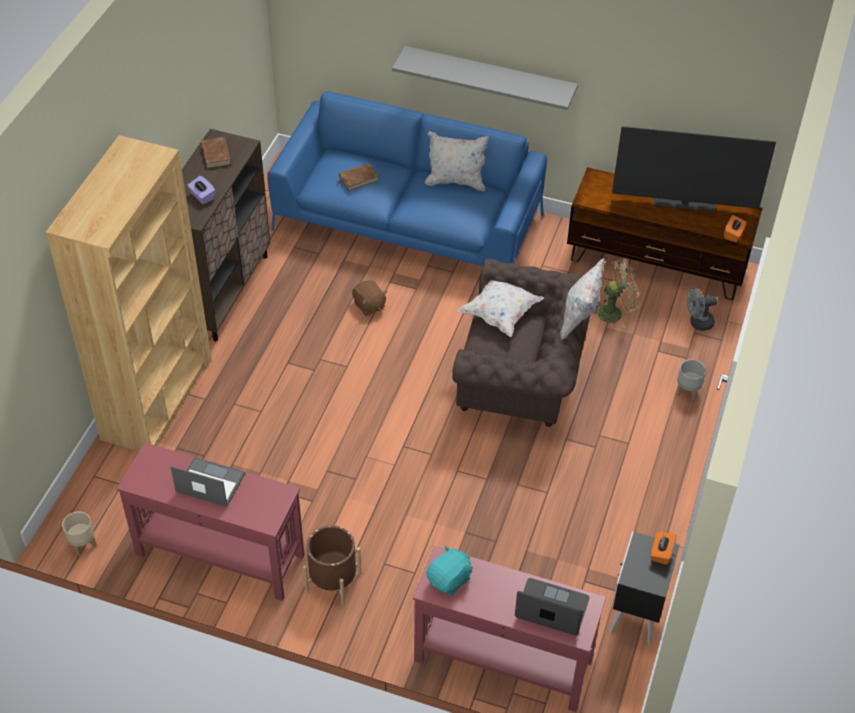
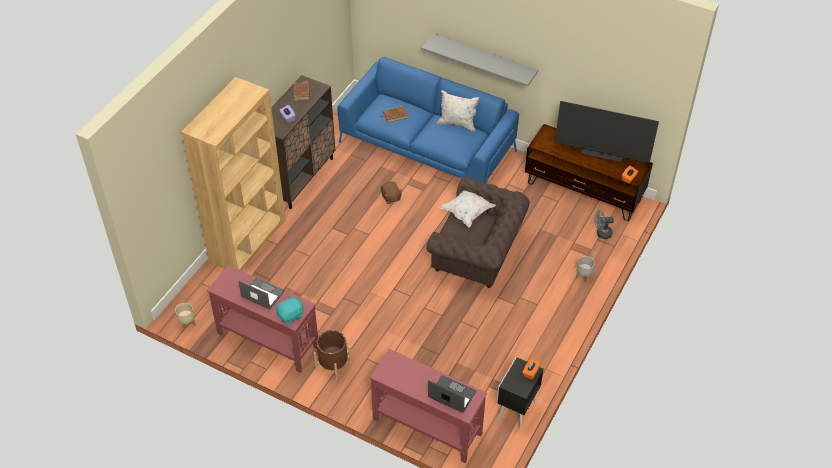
camera: 10 degrees right, 0 degrees up
(449, 579) = (394, 370): turquoise plush toy -> turquoise plush toy (291, 315)
(580, 319) = (513, 221): white pillow -> none
(615, 312) = (548, 220): green fan -> none

